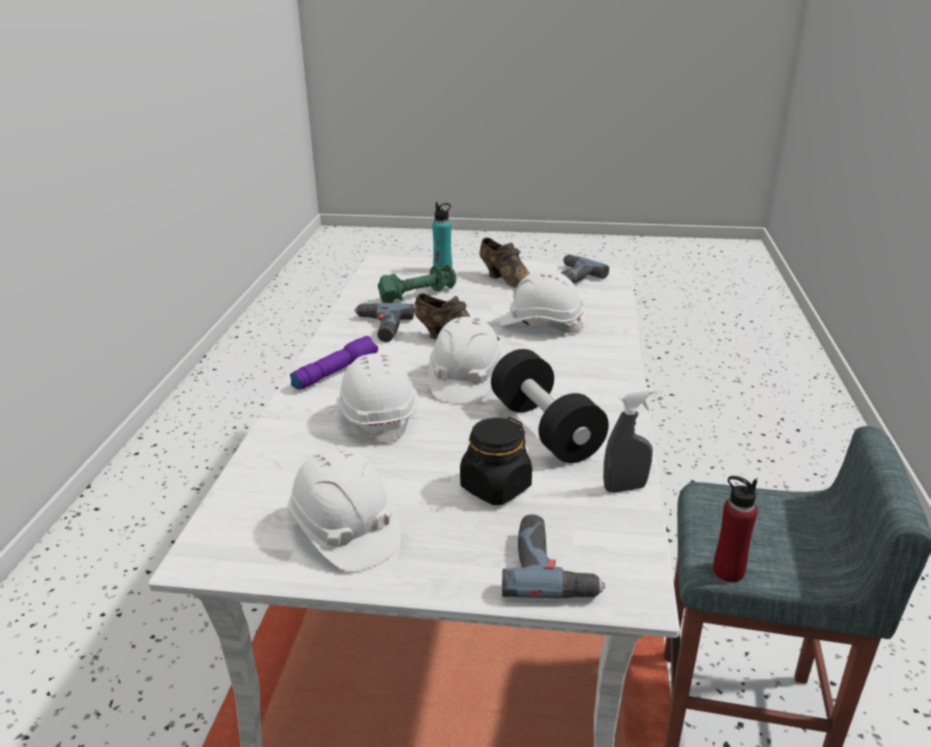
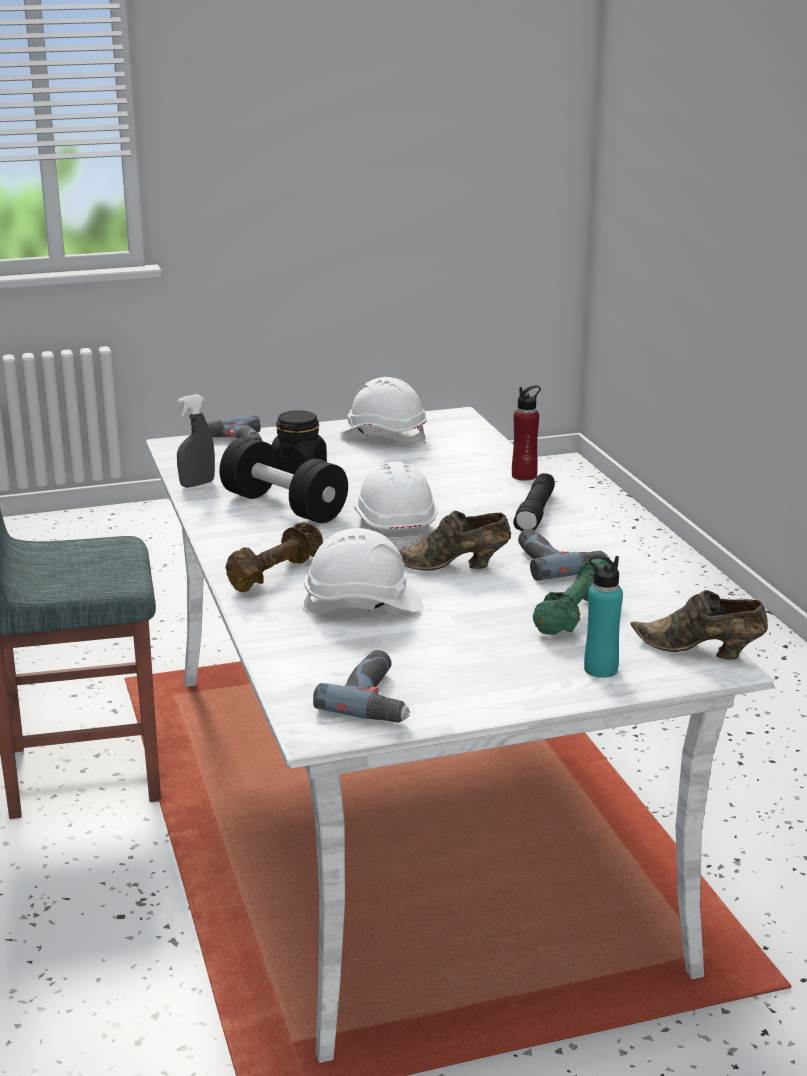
camera: 155 degrees right, 5 degrees down
(335, 371) = (536, 513): purple flashlight -> black flashlight
(378, 417) = (442, 489): white hard hat -> none
(506, 280) = (477, 670): brown shoe -> brown shoe (701, 651)
(590, 359) = (274, 573): none -> brown dumbbell
(728, 571) = (110, 542): red bottle -> red bottle (524, 476)

